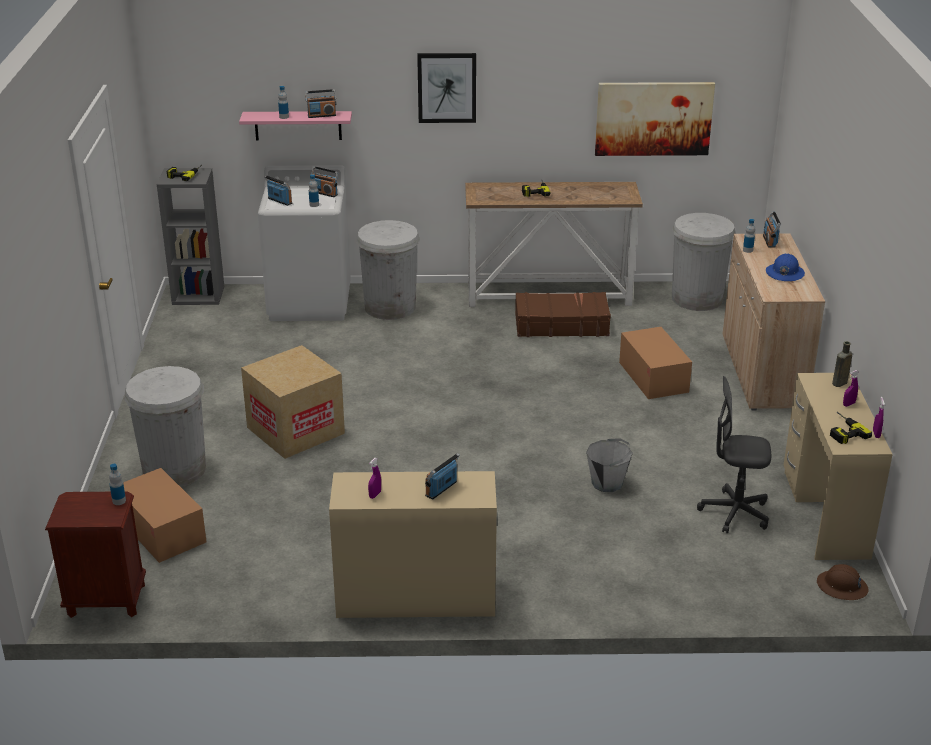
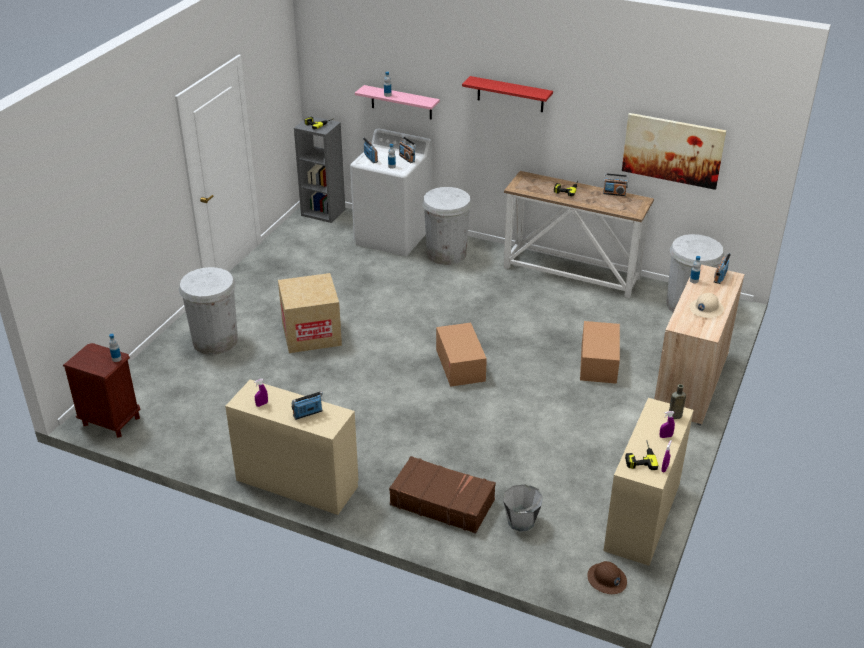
camera: 25 degrees right, 5 degrees up
(162, 530) = (177, 382): cardboard box -> cardboard box (460, 365)
(321, 115) = (415, 99): radio -> radio (614, 193)
(447, 87) = (510, 94): picture -> red shelf
(561, 324) = (561, 300): brown suitcase -> brown suitcase (442, 502)
(607, 483) = (495, 439): grey bucket -> grey bucket (521, 521)
(734, 513) = (571, 493): grey office chair -> none
(784, 273) = (706, 309): blue hard hat -> beige hard hat

